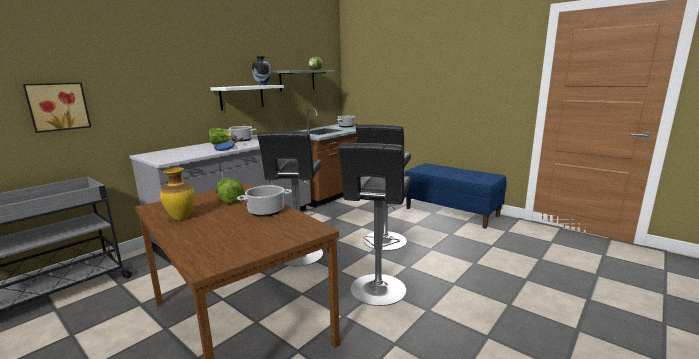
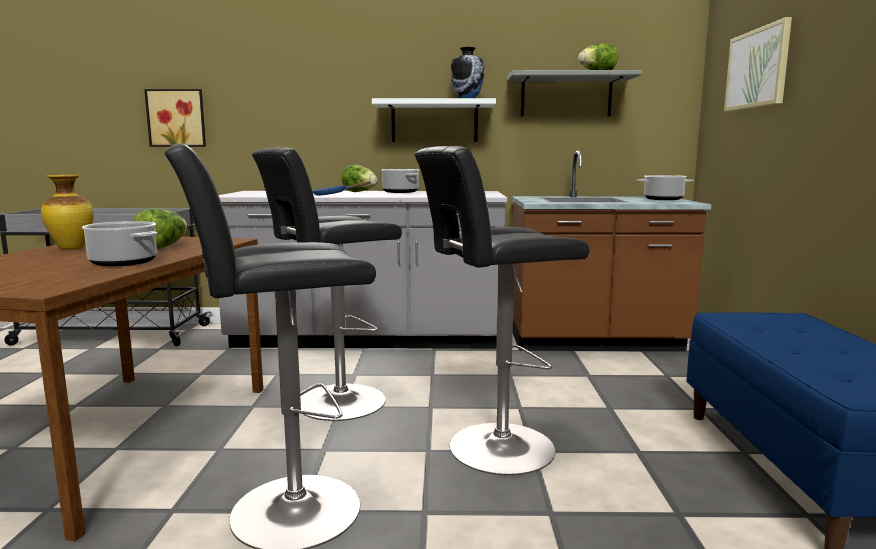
camera: 50 degrees right, 5 degrees down
(380, 73) = (757, 68): none -> picture

